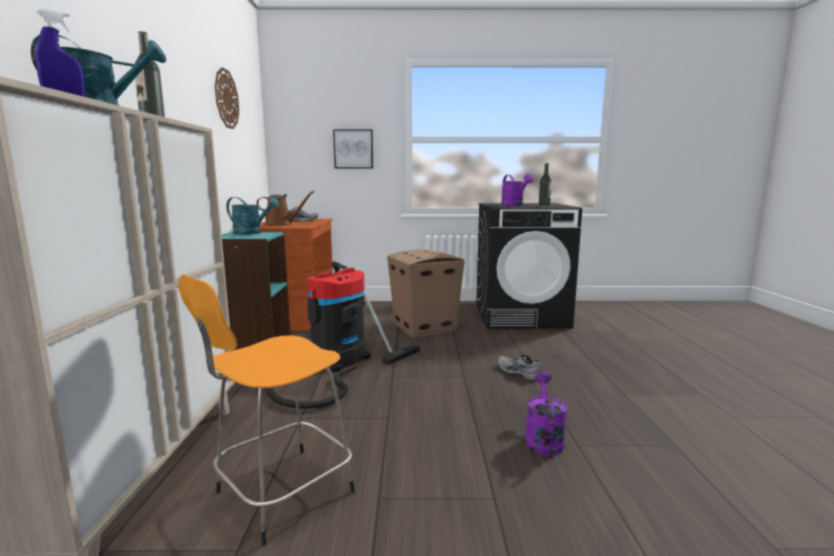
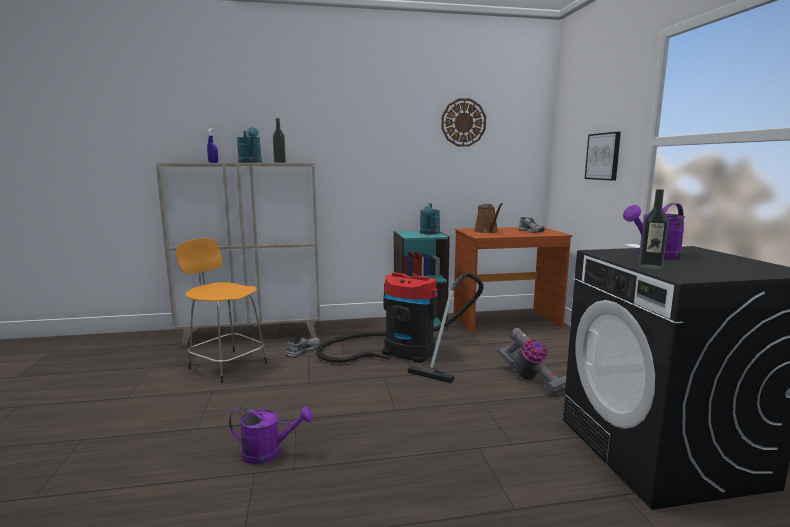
camera: 80 degrees right, 0 degrees up
(424, 327) = (530, 379): cardboard box -> vacuum cleaner
(517, 372) = (415, 442): grey shoe -> grey shoe (302, 350)

